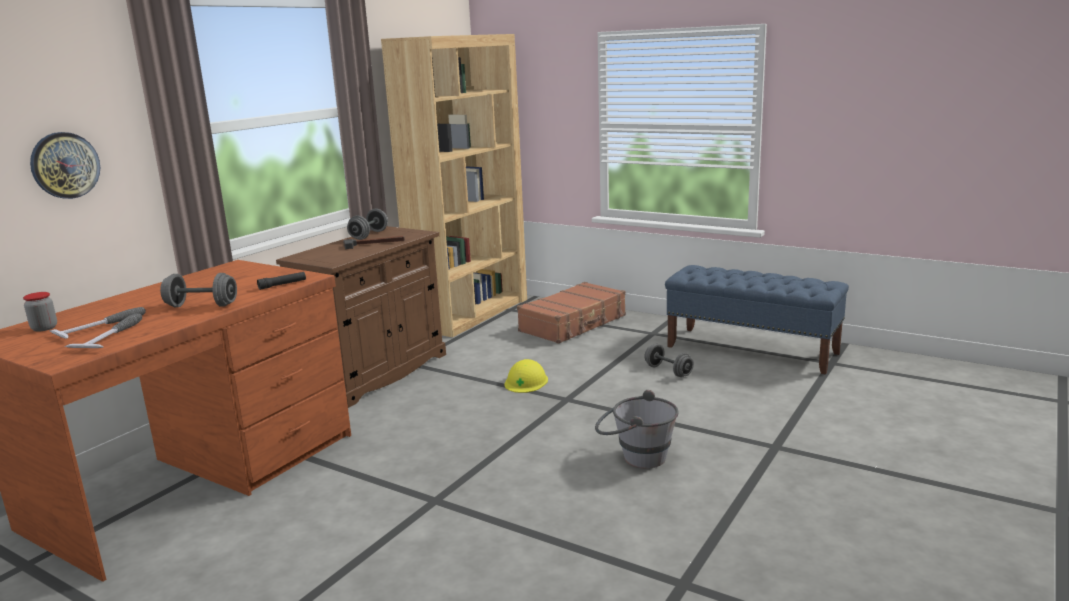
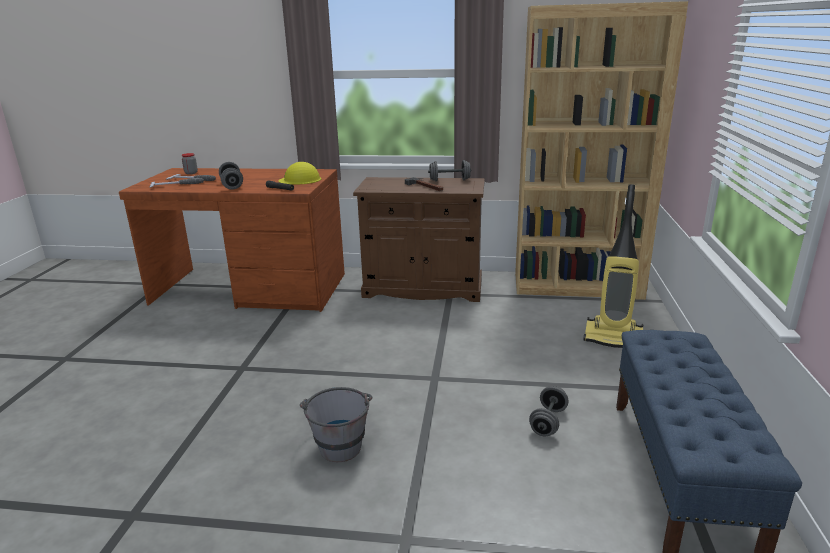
camera: 65 degrees right, 5 degrees up
(65, 165) = (247, 86): wall clock -> none
(526, 381) = (456, 349): yellow hard hat -> yellow hard hat (300, 180)
(573, 324) = (613, 338): brown suitcase -> vacuum cleaner

